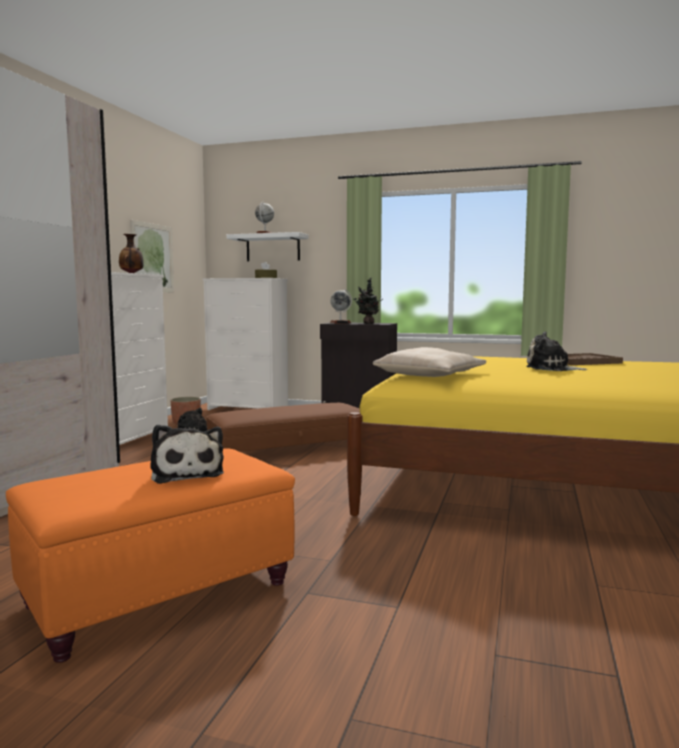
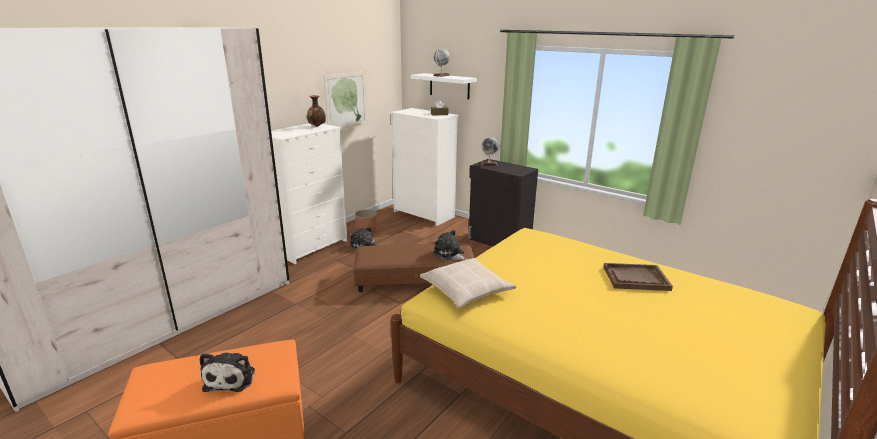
camera: 20 degrees right, 15 degrees up
(368, 323) = (509, 169): potted plant -> none
(551, 368) = (583, 295): plush toy -> plush toy (450, 254)

